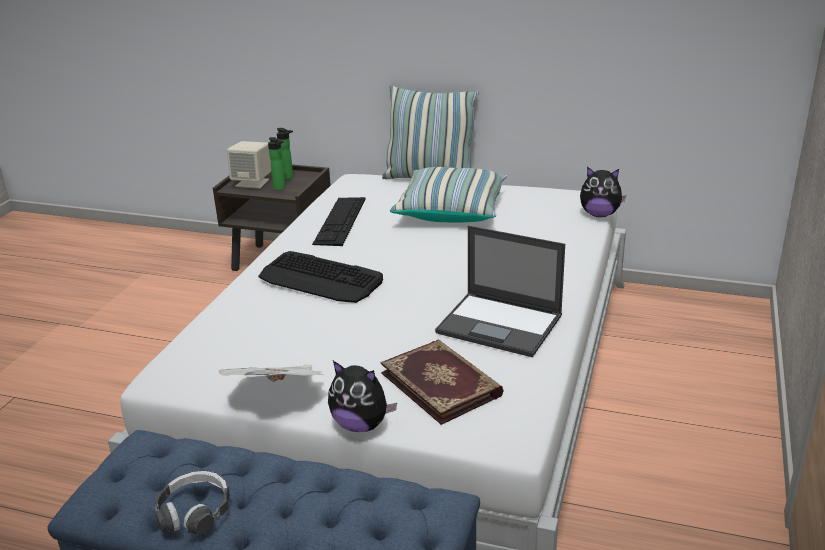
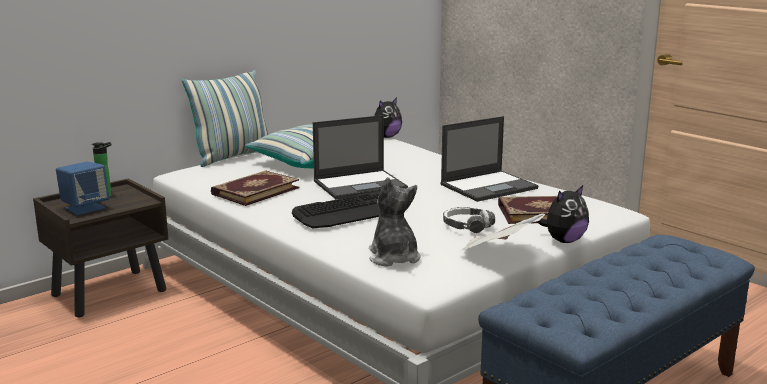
camera: 60 degrees left, 10 degrees down
(195, 511) = (623, 298): headphones -> headphones (467, 226)
(223, 340) = (393, 258): none -> plush toy
(253, 183) = (85, 208): beige speaker -> blue speaker
(280, 188) = (124, 202): bottle -> none
(340, 221) = (254, 191): keyboard -> book
(408, 257) = (361, 185): none -> laptop

